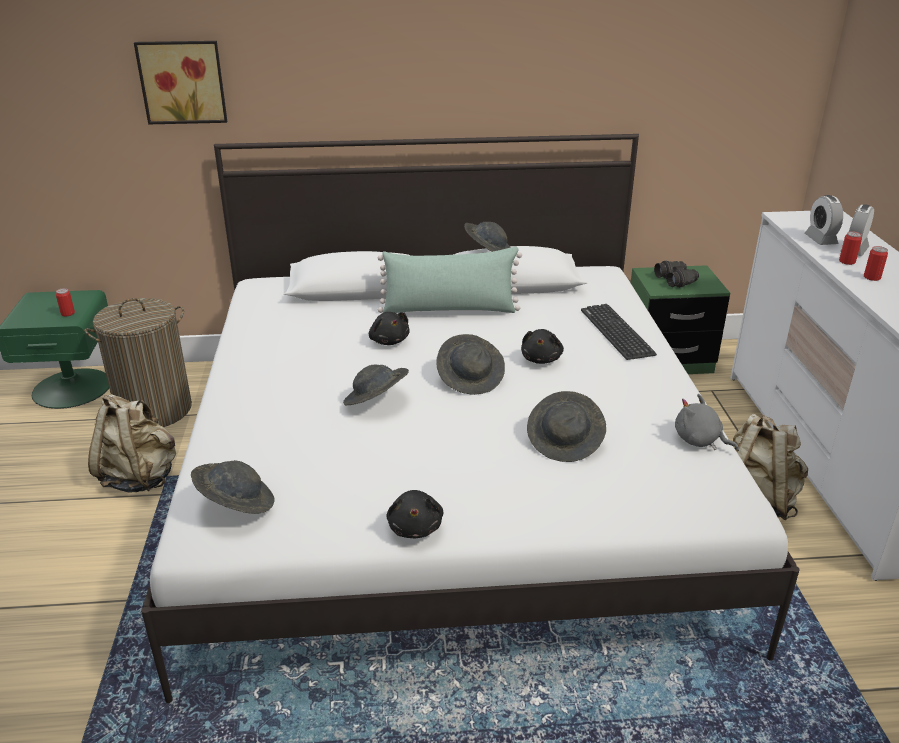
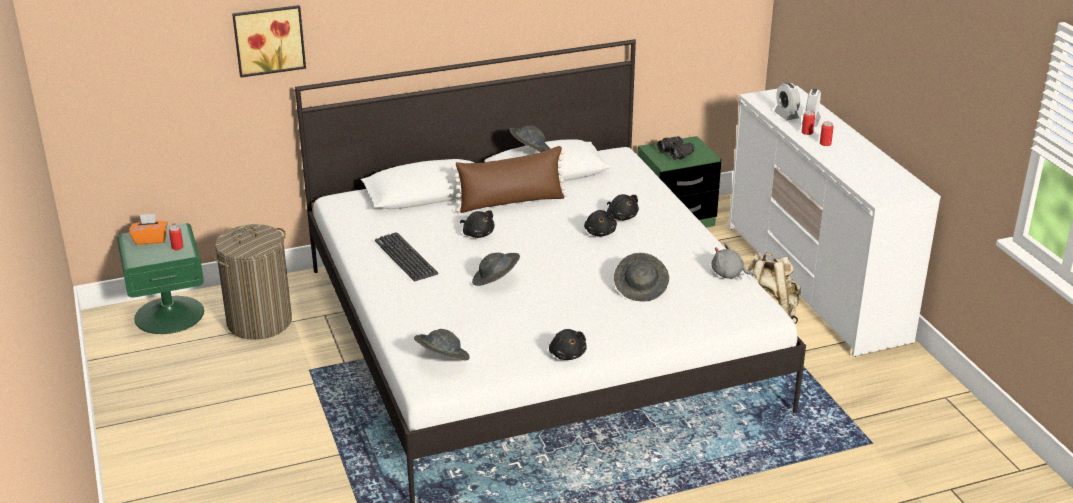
camera: 15 degrees left, 0 degrees up
(49, 302) = (151, 239): none -> orange tissue box
(140, 477) = (287, 374): beige backpack -> none
(449, 309) = (511, 202): green pillow -> brown pillow
(471, 378) = (555, 254): grey hat -> none
(577, 343) = (621, 216): none -> black plush toy
(616, 332) = (647, 204): keyboard -> keyboard (405, 257)

